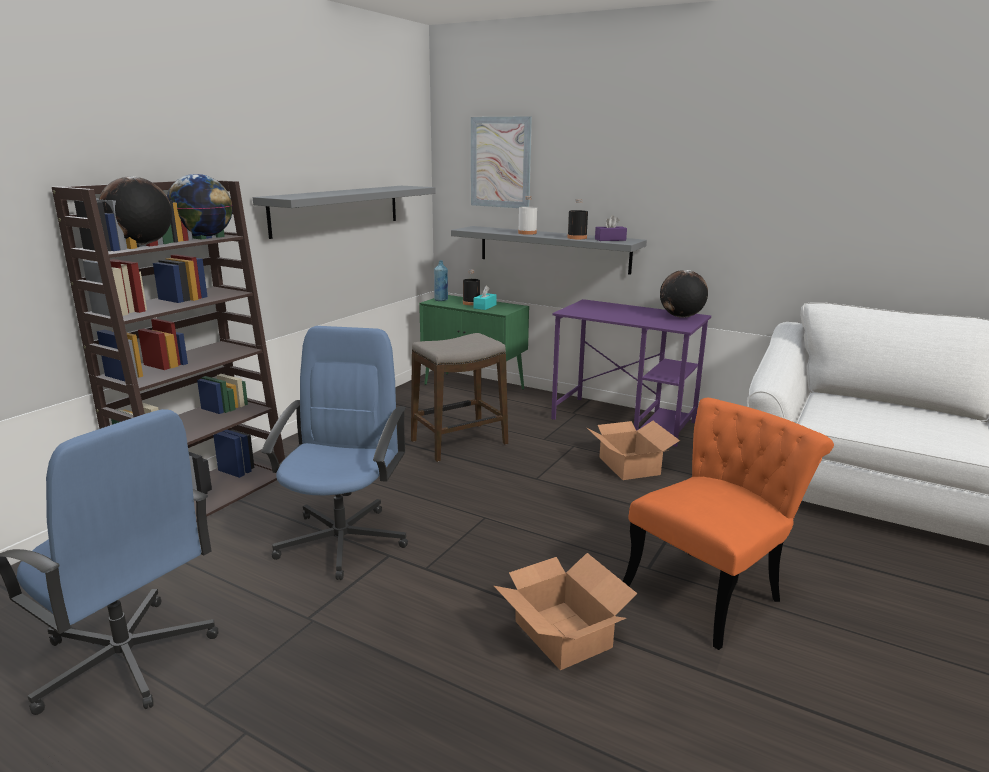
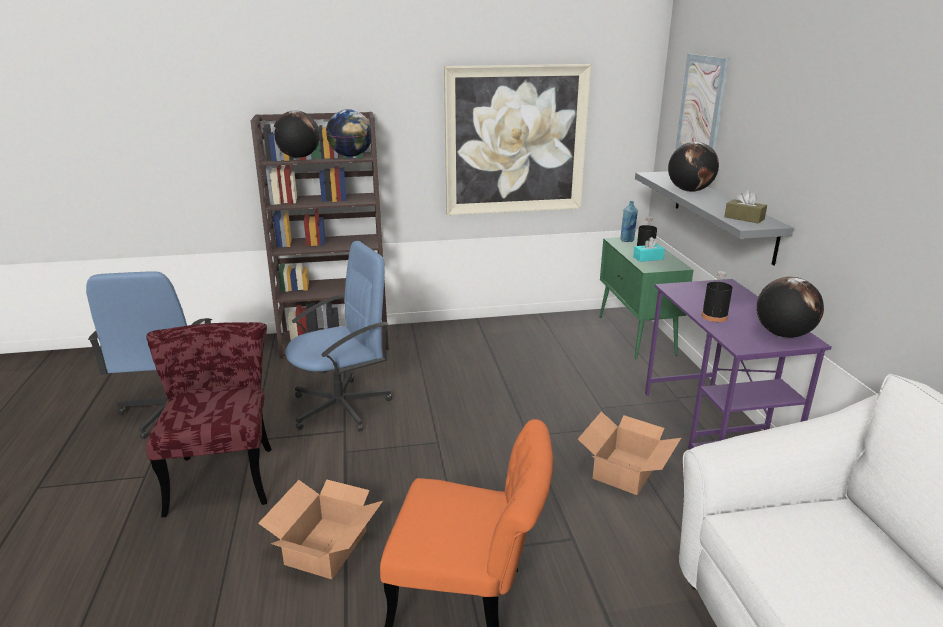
camera: 50 degrees right, 5 degrees up
(337, 209) = (515, 140): grey shelf -> picture
(340, 659) = (224, 472): none -> red chair
(459, 443) = (531, 378): stool -> none
(527, 233) = (689, 191): white bottle -> globe
(577, 238) = (716, 208): black bottle -> black bottle (714, 316)
(610, 239) = (744, 218): purple tissue box -> brown tissue box

